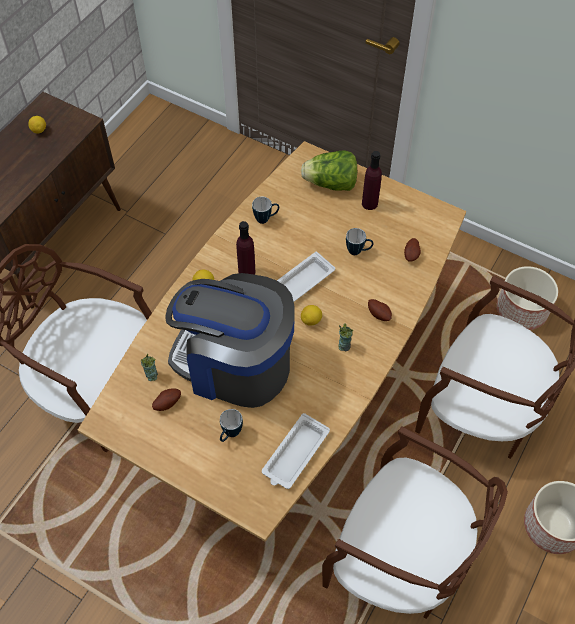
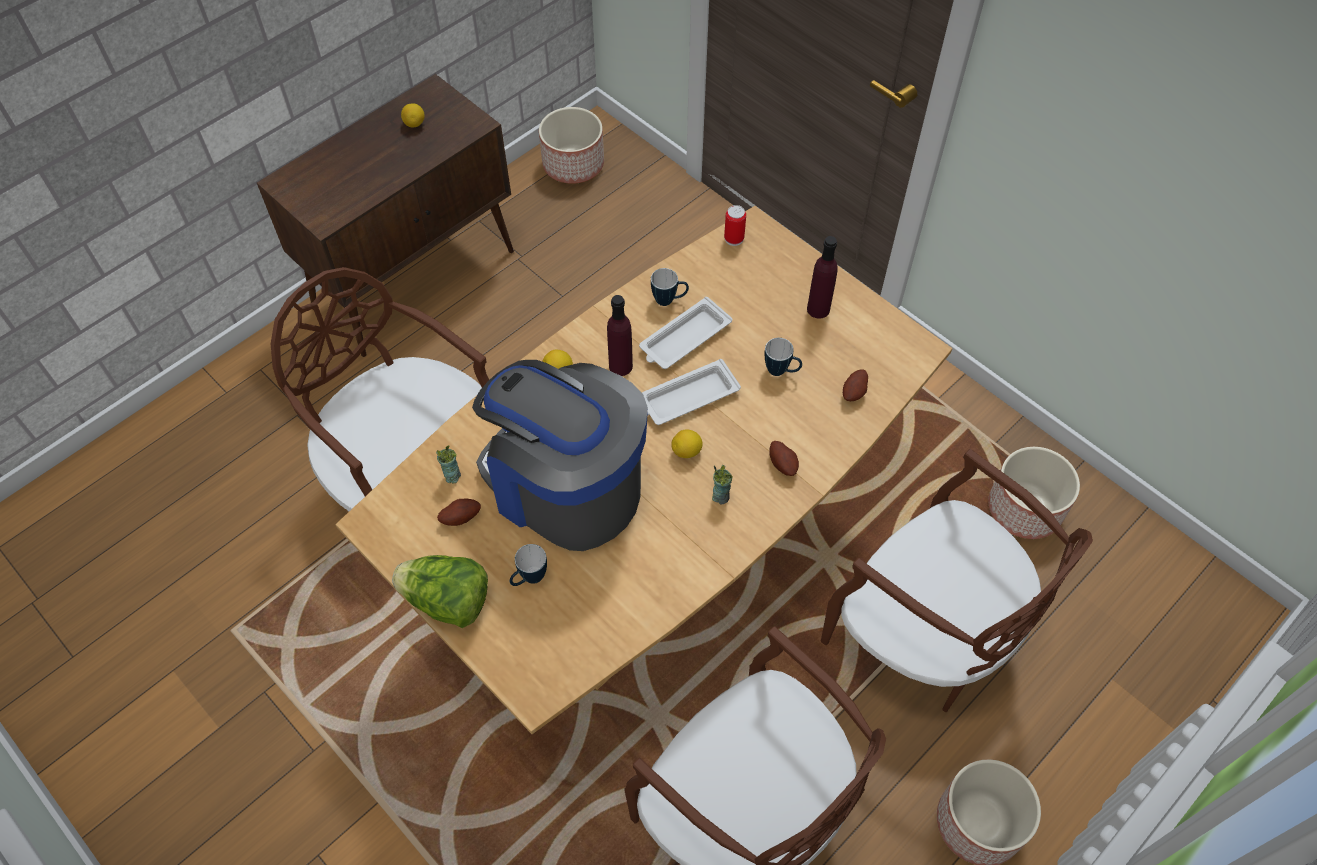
camera: 15 degrees right, 0 degrees up
(145, 138) = (573, 164): none -> planter
(295, 454) = (607, 627): white tray -> white tray (684, 339)
(297, 166) = (734, 238): none -> can
(331, 184) = (773, 271): lettuce -> lettuce (447, 601)

